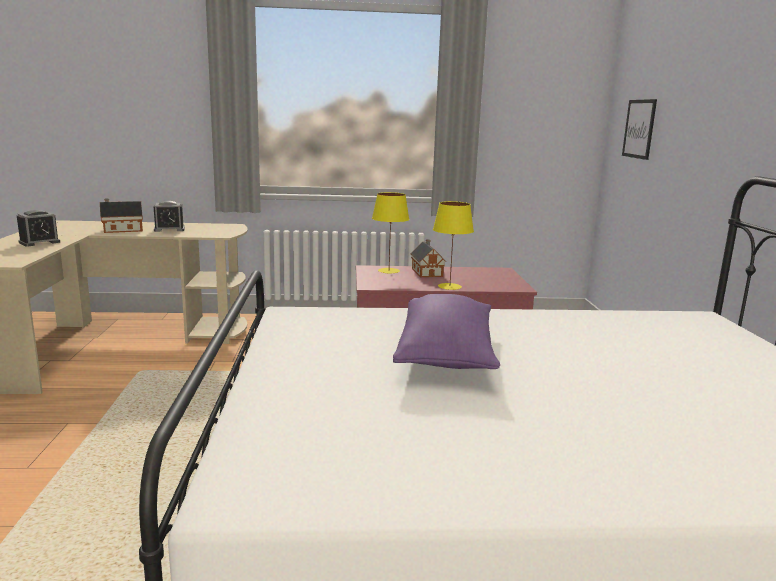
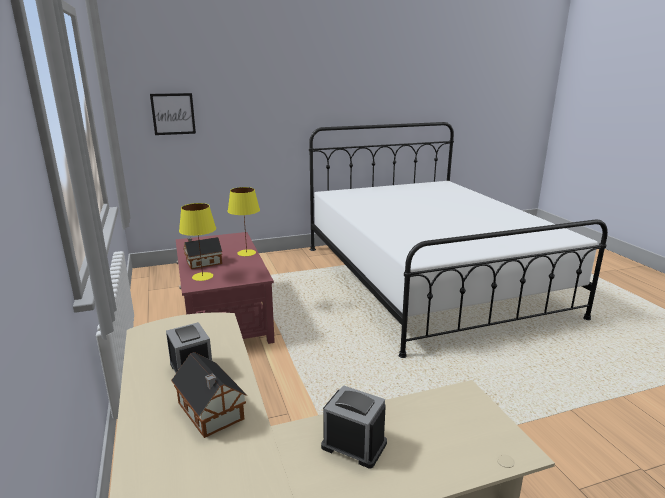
camera: 105 degrees left, 5 degrees up
(446, 354) = (430, 225): purple pillow -> none

